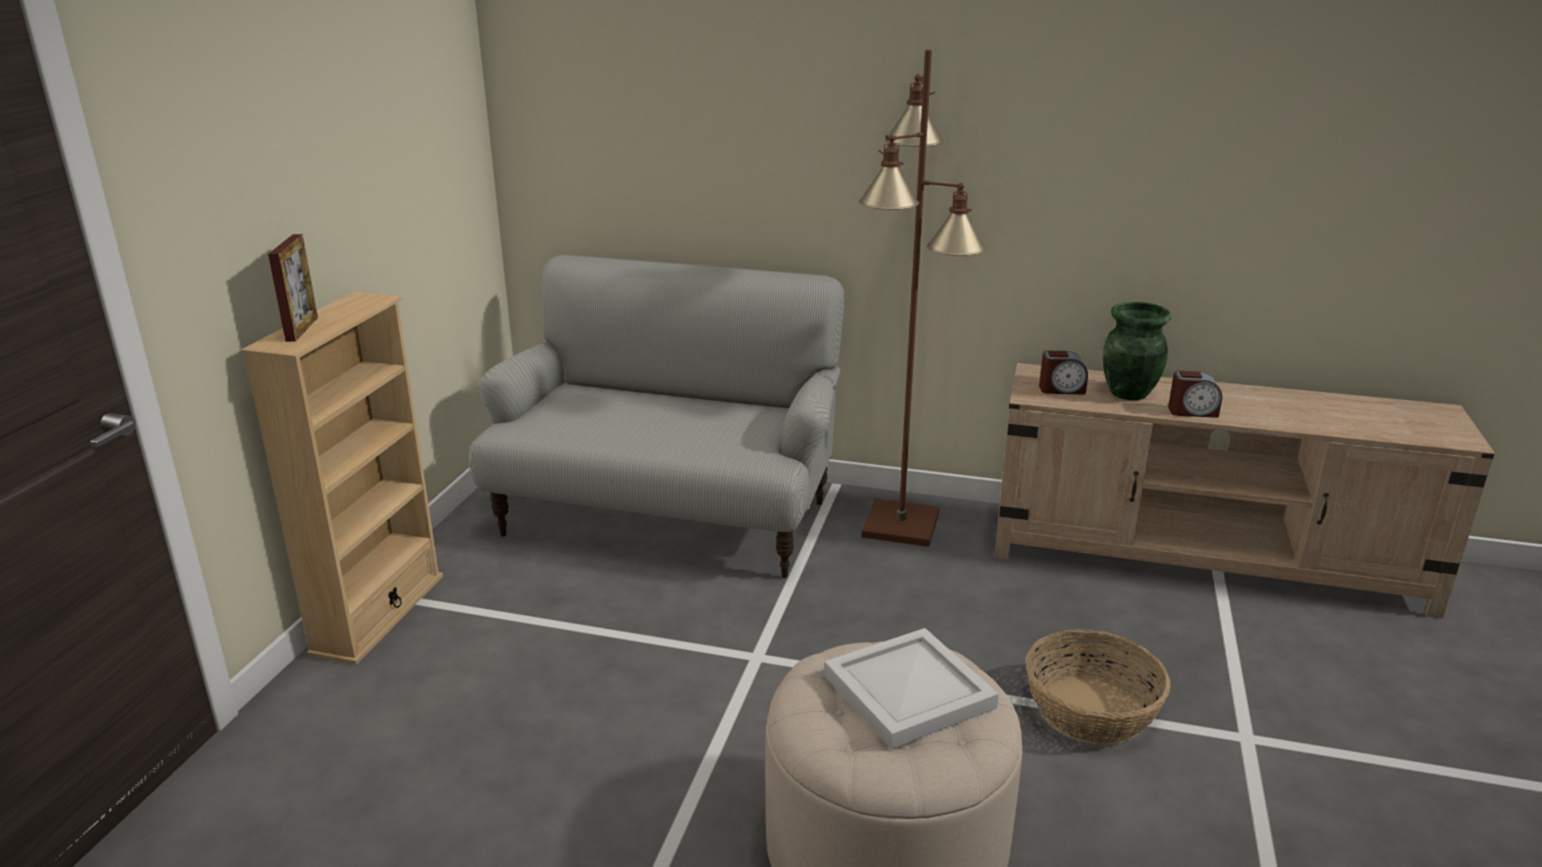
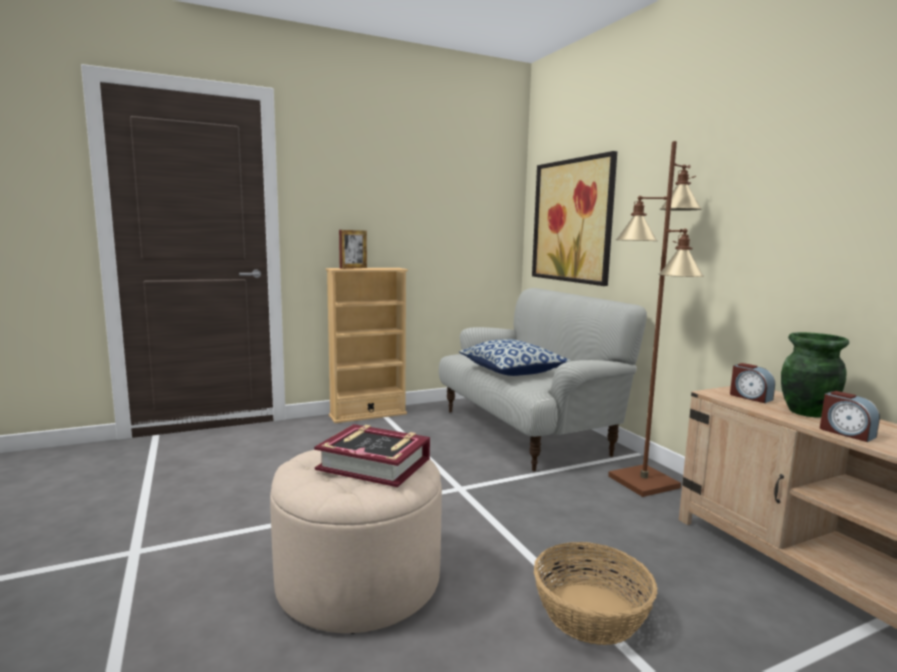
camera: 50 degrees right, 15 degrees down
(640, 130) = (572, 221): none -> picture
(664, 433) = (512, 371): none -> pillow
(909, 690) = (374, 464): white tray -> book

